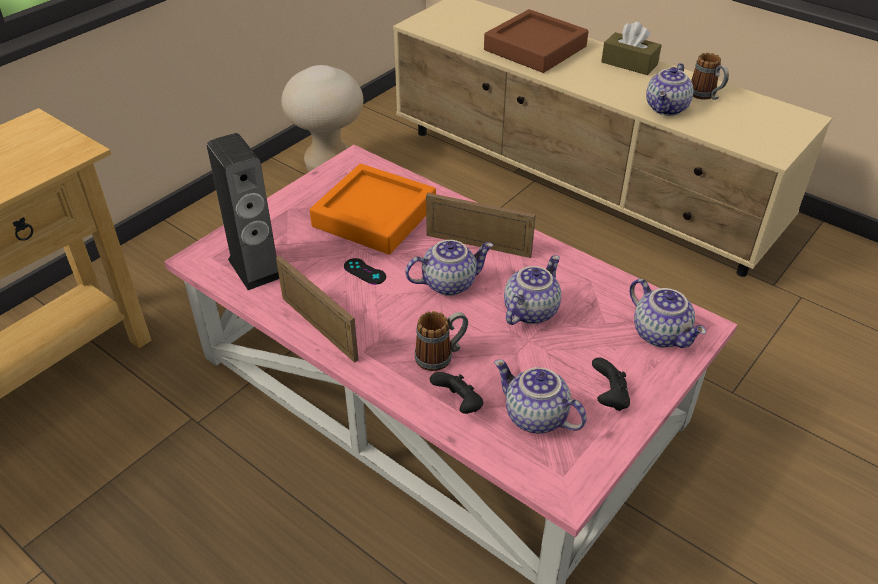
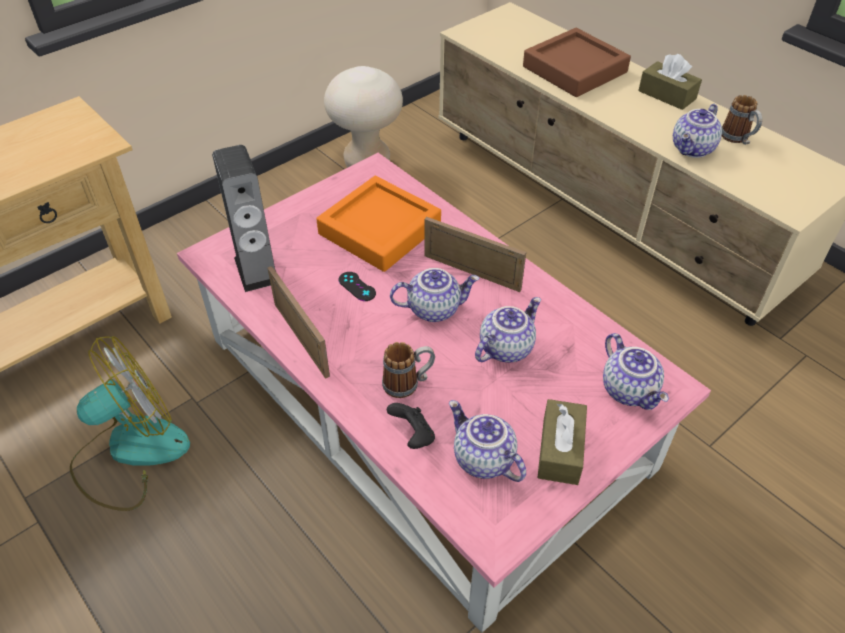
camera: 10 degrees right, 5 degrees up
(134, 483) = (130, 452): none -> fan
(609, 397) = (560, 450): black game controller -> brown tissue box

